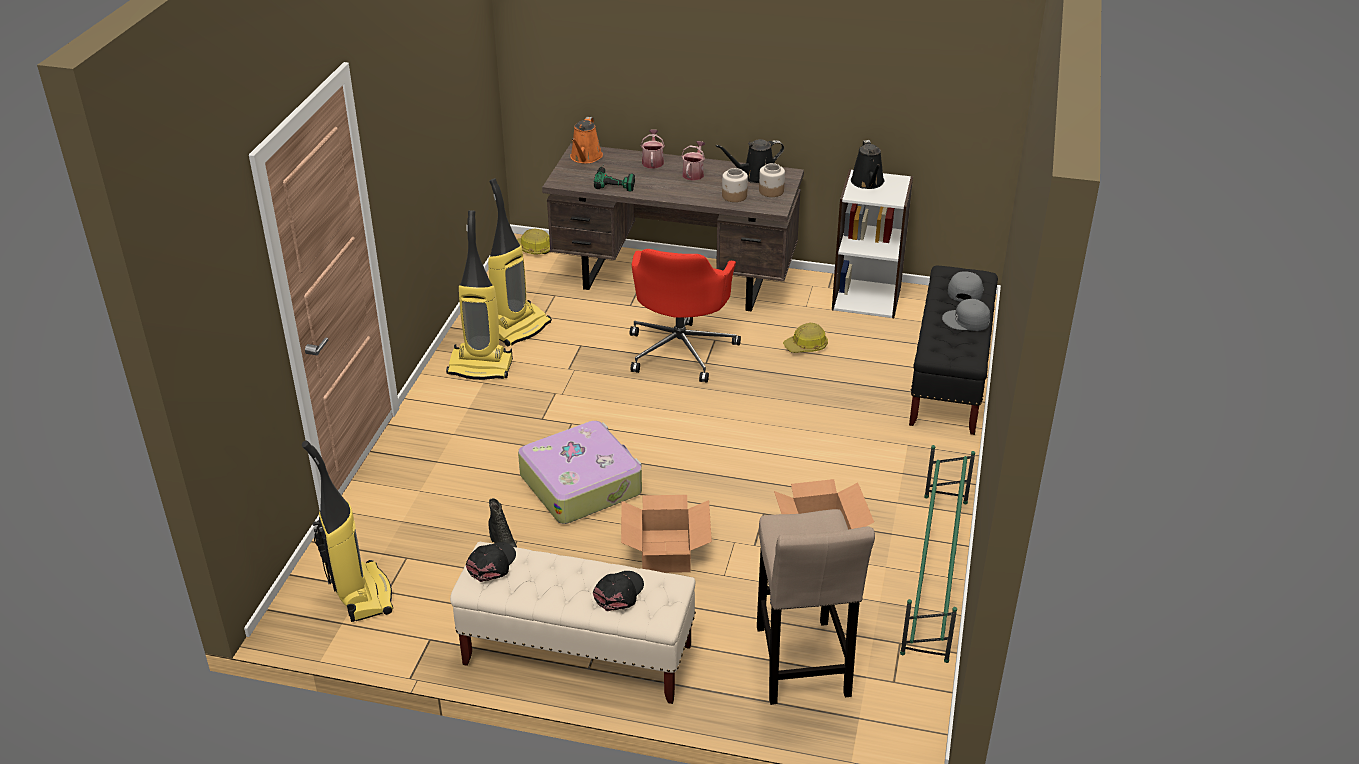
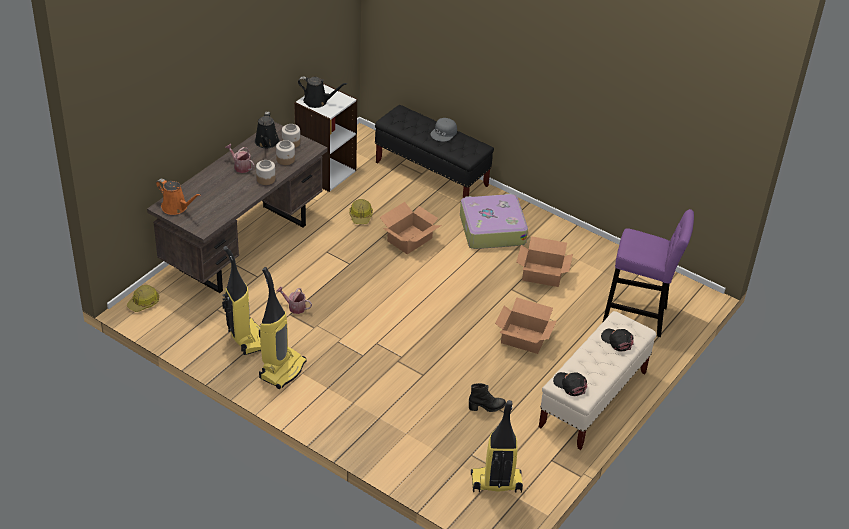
camera: 70 degrees left, 5 degrees up
(581, 483) = (442, 356): suitcase -> suitcase (491, 229)
(615, 179) = (221, 203): power drill -> none
(653, 161) = (208, 179): watering can -> watering can (294, 307)
(681, 349) = (327, 270): red office chair -> none
(684, 194) = (265, 179): none -> jar
(794, 397) = (410, 239): none -> cardboard box
(802, 667) = (639, 317): beige stool -> purple stool
(935, 574) = (592, 245): green shoe rack -> none
(964, 290) = (413, 121): grey cap -> none

